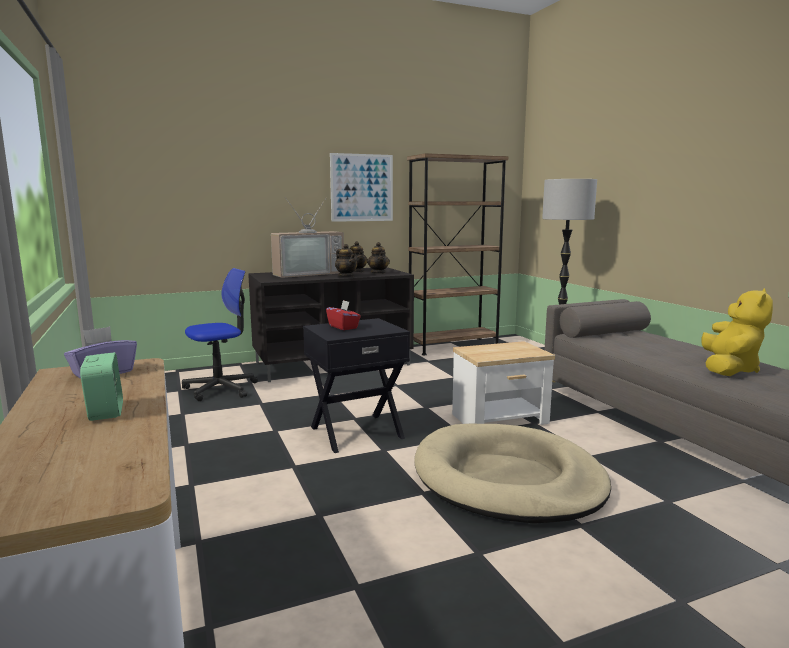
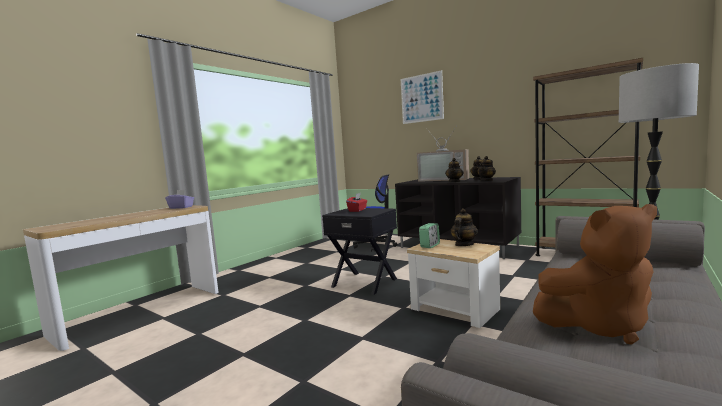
camera: 60 degrees right, 5 degrees down
(105, 411) = (132, 215): alarm clock -> alarm clock (430, 245)
(362, 188) = (500, 114): picture -> picture (421, 98)
(501, 346) = (463, 244): none -> teapot
(507, 479) = (351, 338): beige dog bed -> none
(729, 369) = (598, 325): yellow plush toy -> brown plush toy

